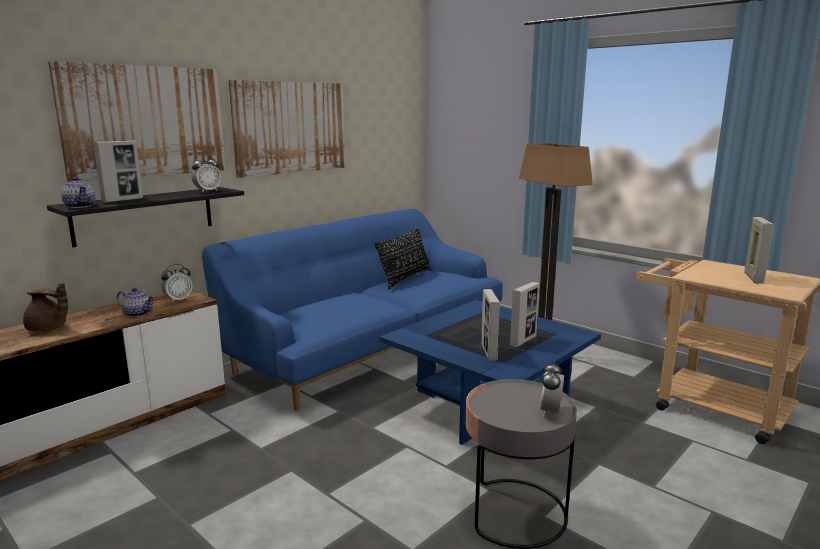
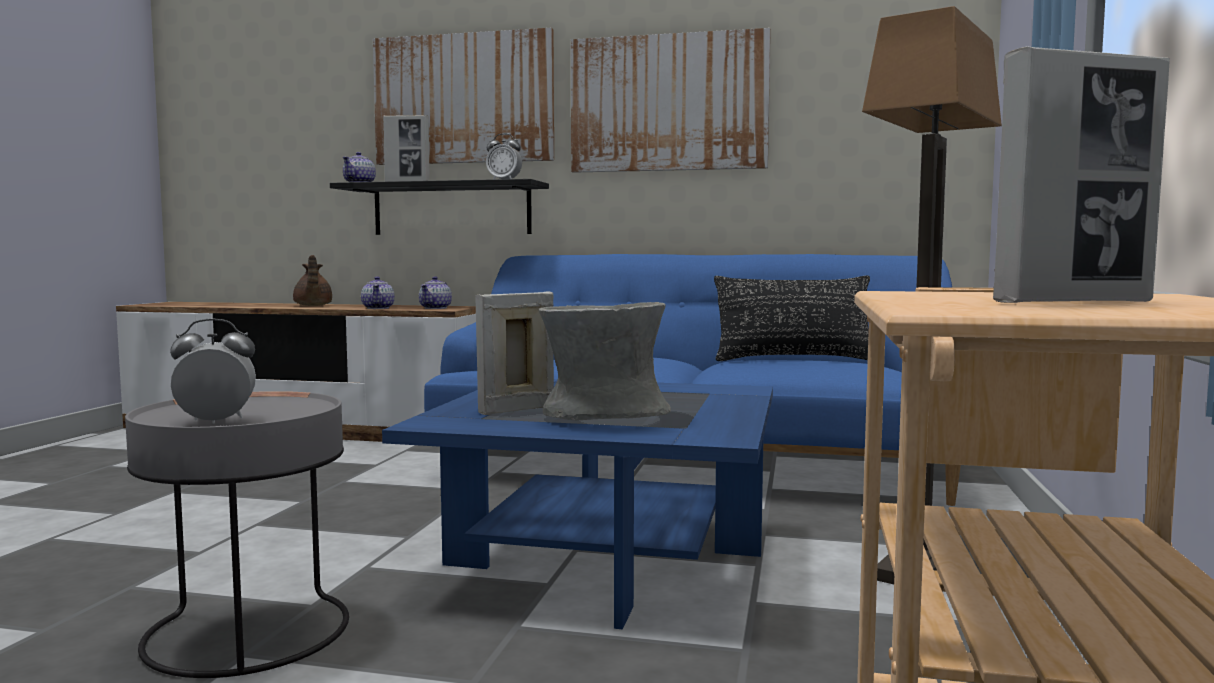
camera: 60 degrees right, 10 degrees down
(178, 300) = (436, 308): alarm clock -> teapot
(523, 341) = (604, 417): picture frame -> grey vase

